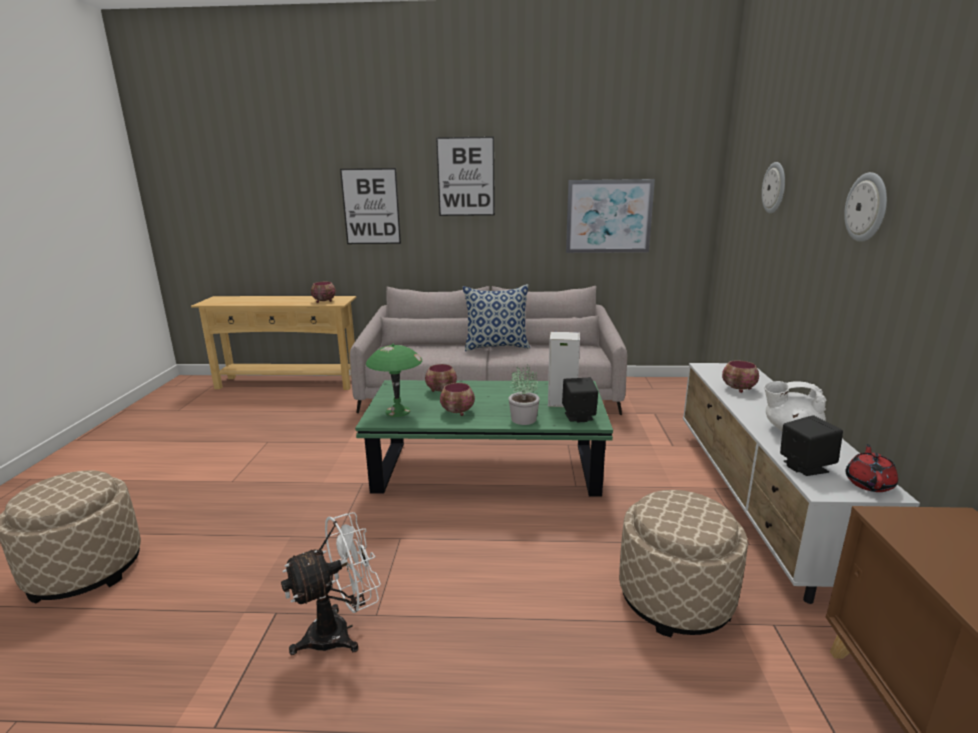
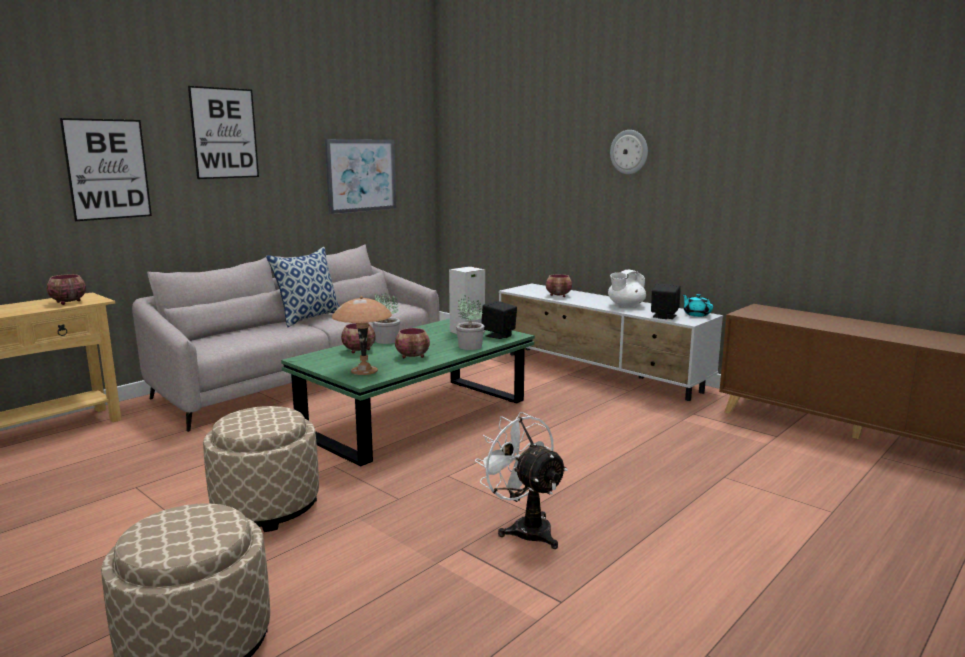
camera: 50 degrees left, 5 degrees down
(340, 631) = (525, 528): white fan -> white fan turned 45 degrees counterclockwise
(397, 411) = (364, 371): green table lamp -> brown table lamp
(481, 388) = (386, 341): none -> potted plant
(675, 598) = (644, 424): beige ottoman -> beige ottoman (266, 506)
(774, 188) = (522, 144): wall clock -> none
(869, 483) = (696, 314): red teapot -> turquoise teapot

